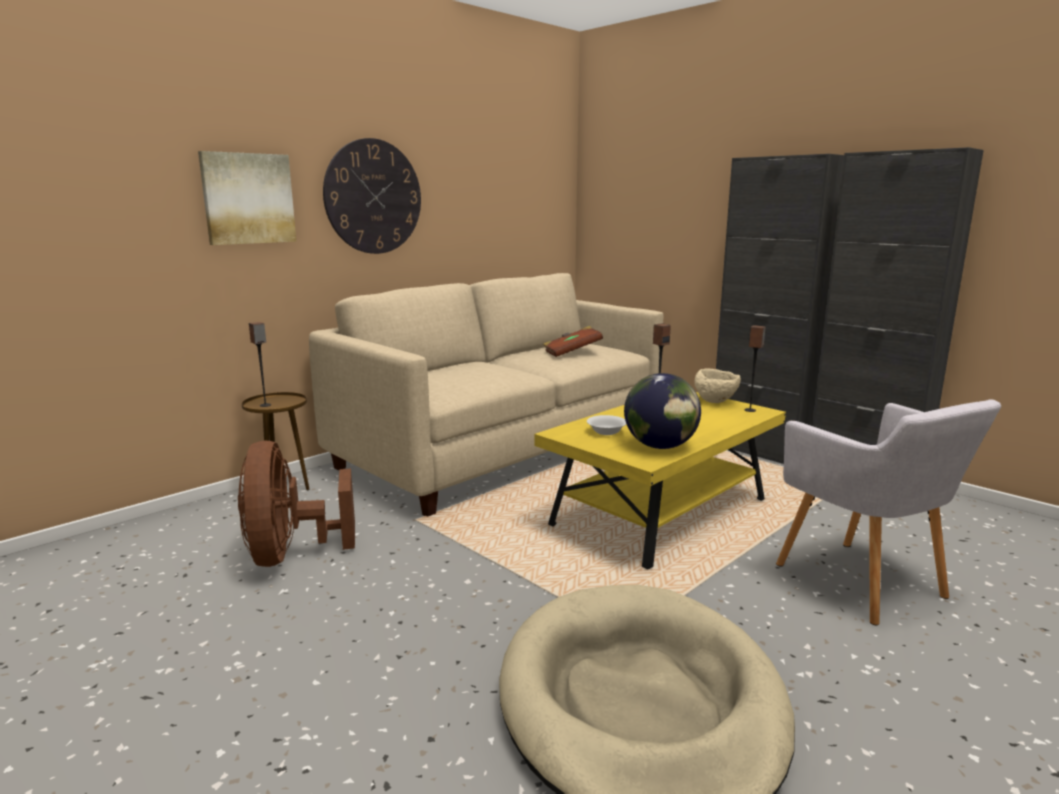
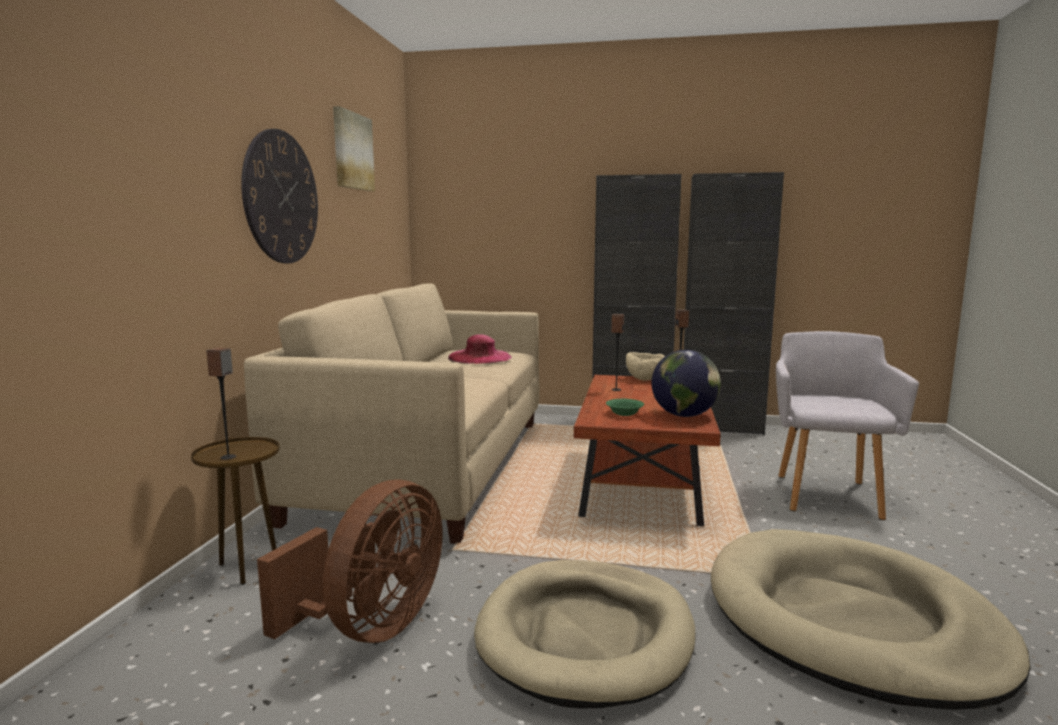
camera: 35 degrees left, 5 degrees down
(248, 198) = (175, 189): picture -> picture (352, 151)
(291, 554) = (371, 627): brown fan -> brown fan turned 105 degrees counterclockwise
(404, 615) = (586, 636): none -> beige dog bed
(572, 353) = (479, 357): brown book -> pink hat
(607, 432) = (625, 413): white bowl -> green bowl
(660, 514) = (642, 484): yellow coffee table -> brown coffee table
(865, 584) = (827, 493): grey armchair -> grey armchair turned 105 degrees counterclockwise

